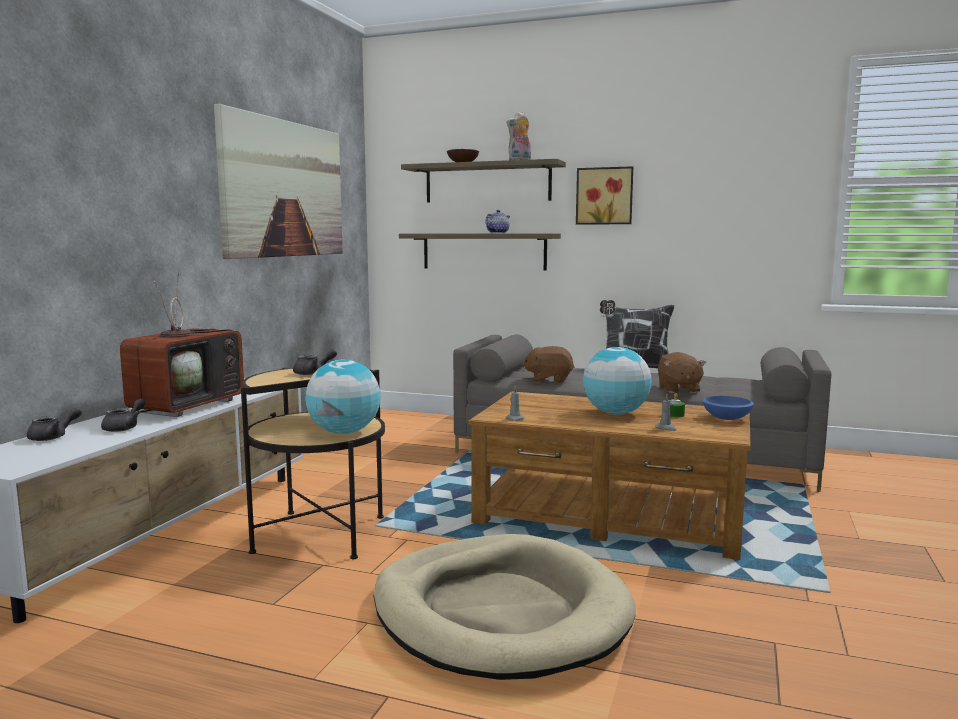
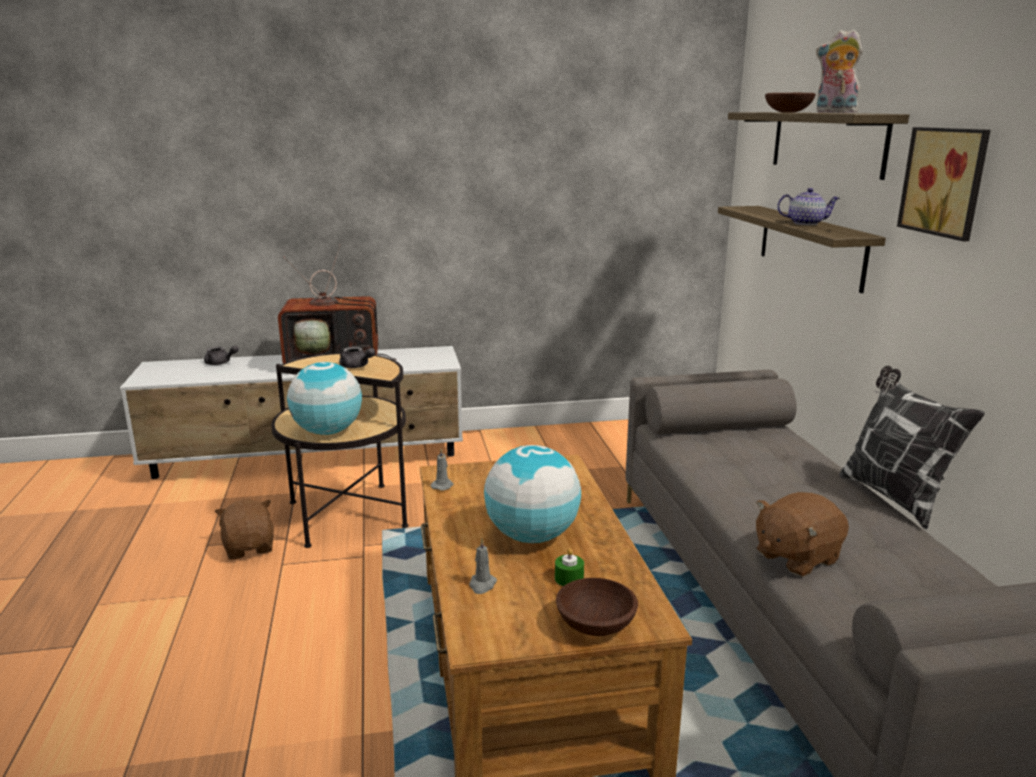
camera: 60 degrees right, 10 degrees up
(125, 428) = (256, 370): grey teapot -> none
(284, 189) = (553, 152): picture -> none
(499, 612) = (229, 656): beige dog bed -> none
(549, 380) = (706, 459): brown plush toy -> brown plush toy (250, 547)
(727, 418) = (597, 624): blue bowl -> brown bowl

